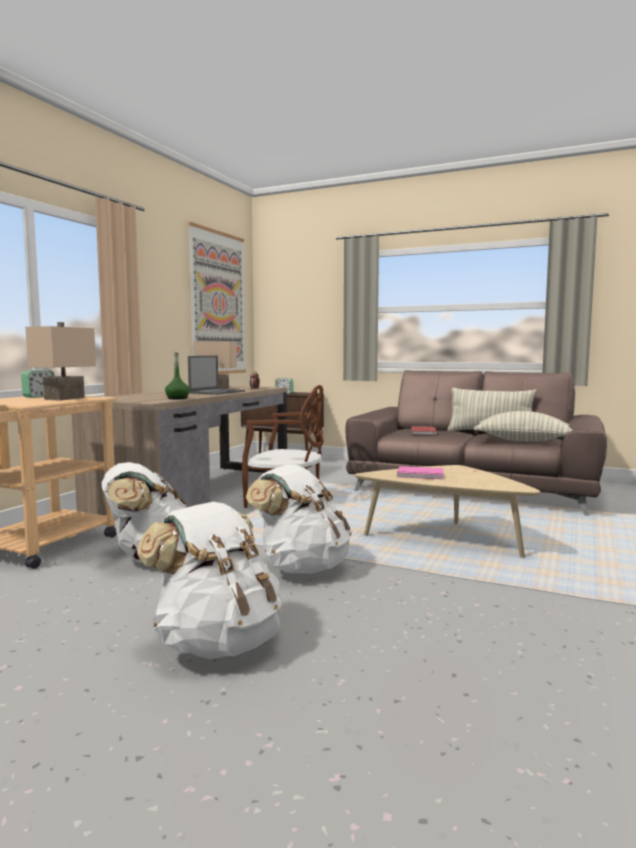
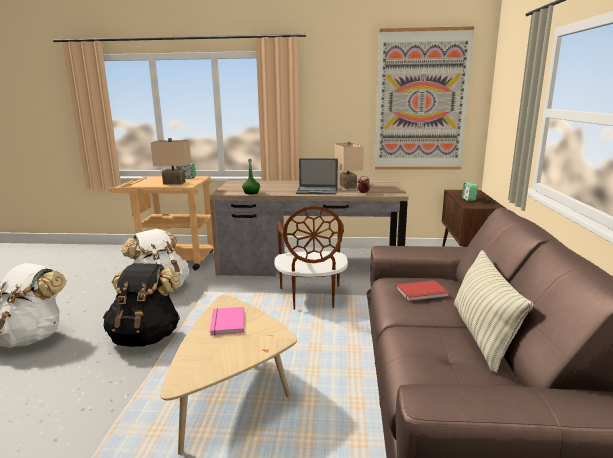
camera: 70 degrees right, 10 degrees up
(301, 567) = (146, 337): white backpack -> black backpack
(523, 441) = (427, 364): pillow -> none

